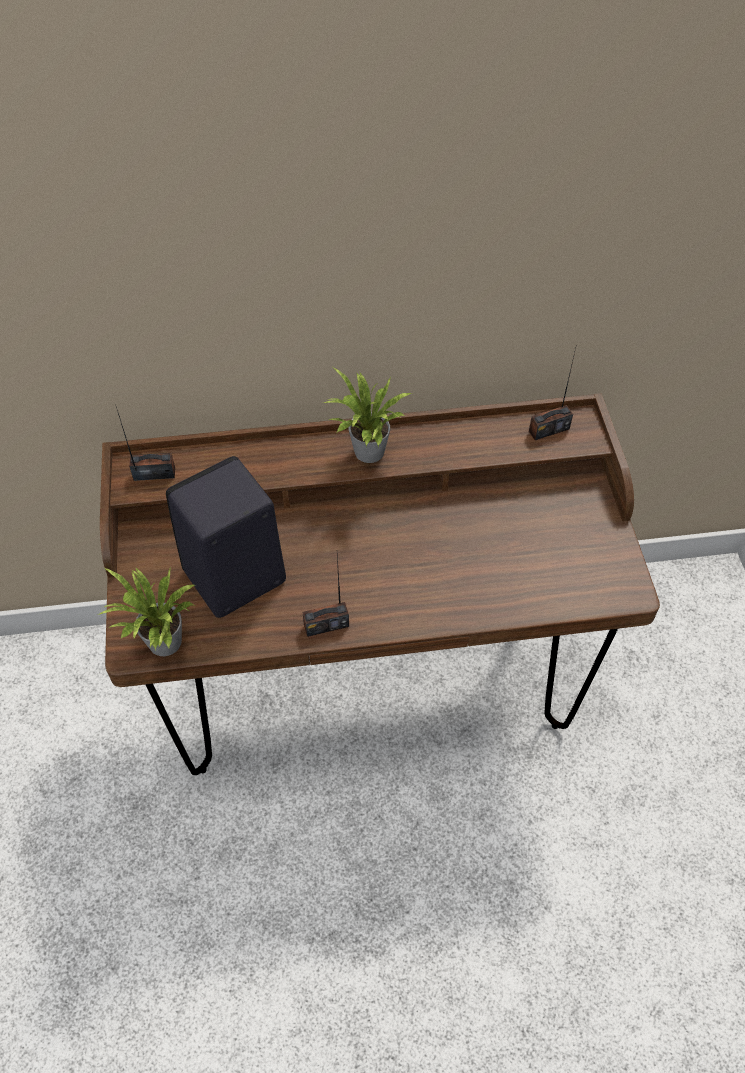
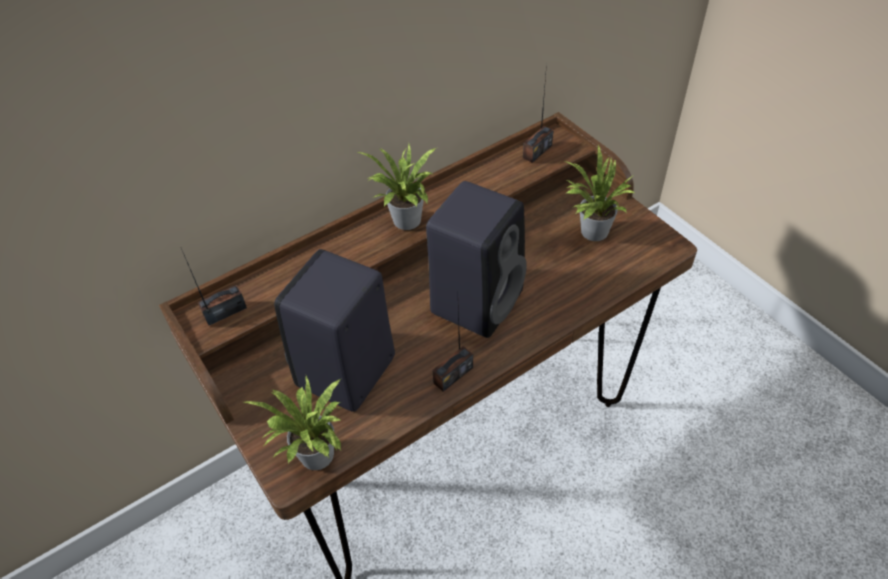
camera: 25 degrees left, 5 degrees down
(397, 561) = (477, 299): none -> black speaker
(557, 540) = (590, 232): none -> potted plant

